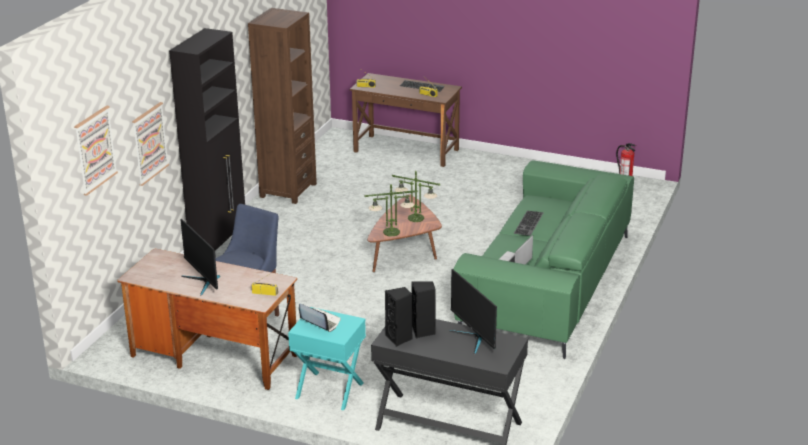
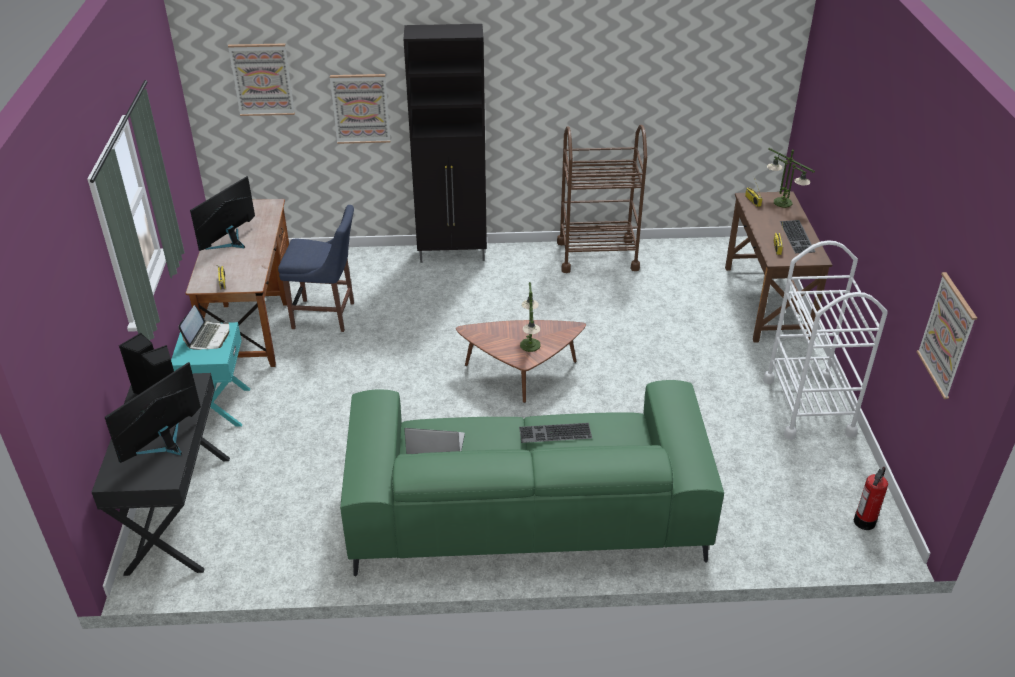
camera: 65 degrees right, 10 degrees up
(288, 190) = (597, 255): brown bookcase -> brown cart
(392, 232) = (485, 338): table lamp -> table lamp (783, 203)
(519, 170) = (808, 406): none -> white cart
(621, 48) = (947, 335): none -> picture

